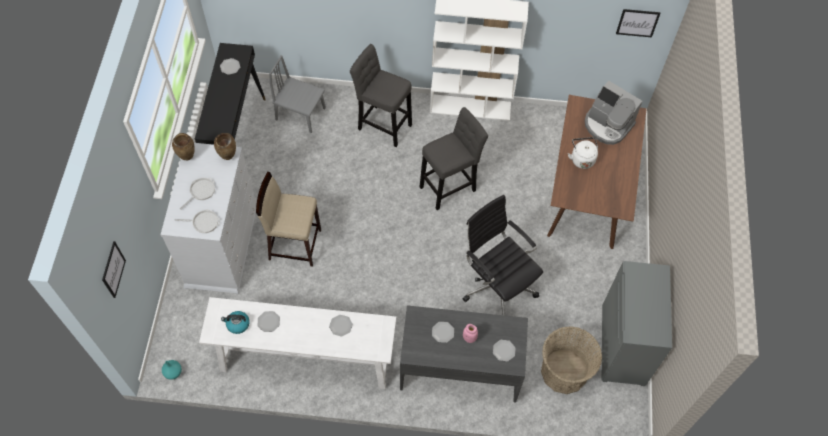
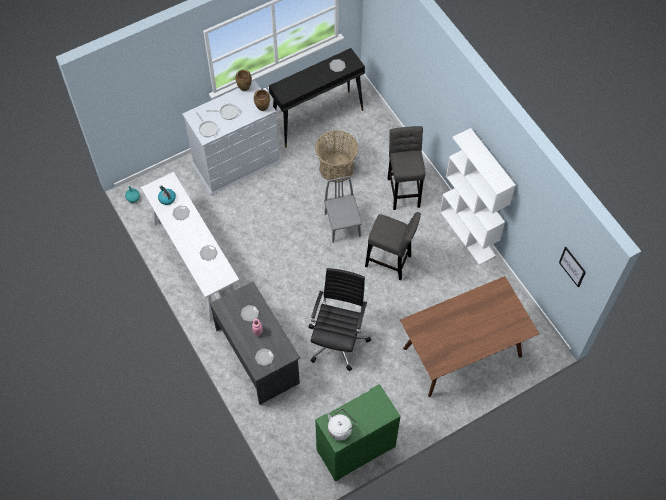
camera: 55 degrees right, 0 degrees up
(113, 269) = (130, 103): picture -> none
(294, 244) = (270, 201): beige stool -> none
(300, 114) = (369, 138): grey chair -> grey chair (342, 225)
(564, 371) = (305, 422): basket -> basket (336, 168)
(582, 158) = (456, 316): white kettle -> white kettle (340, 429)
(607, 125) = (500, 316): coffee machine -> none
(624, 345) = (356, 449): grey cabinet -> green cabinet

